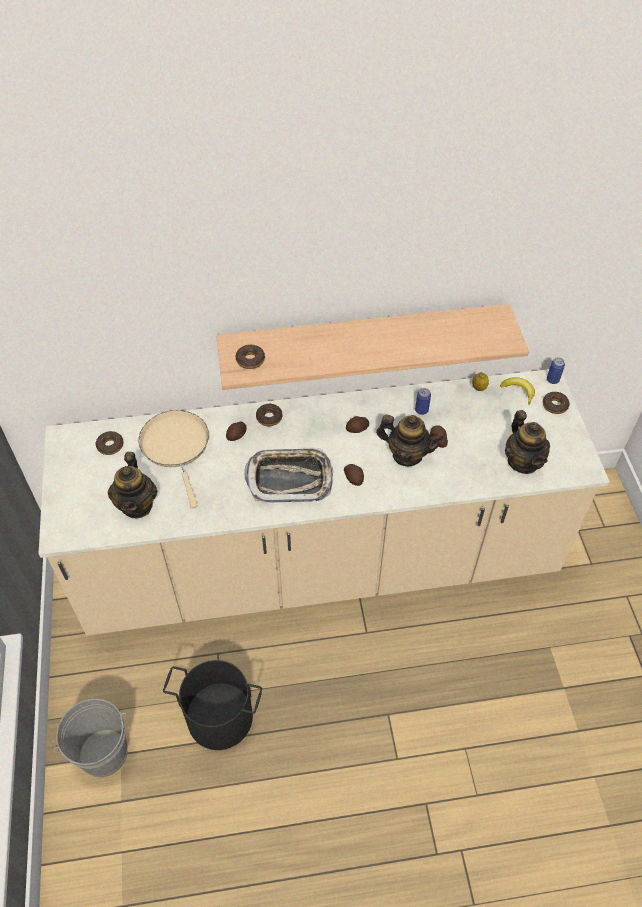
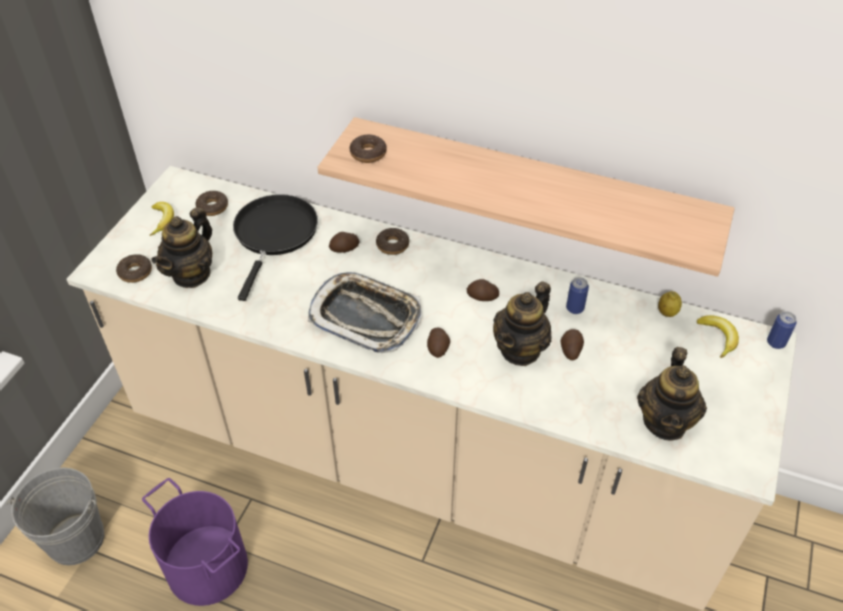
camera: 30 degrees right, 5 degrees down
(78, 473) = (163, 220): none -> banana
(176, 447) = (274, 235): beige frying pan -> black frying pan
(220, 716) = (208, 566): black bucket -> purple bucket
(407, 455) = (520, 349): teapot -> teapot turned 75 degrees clockwise
(554, 405) = (757, 374): donut -> donut (135, 272)

